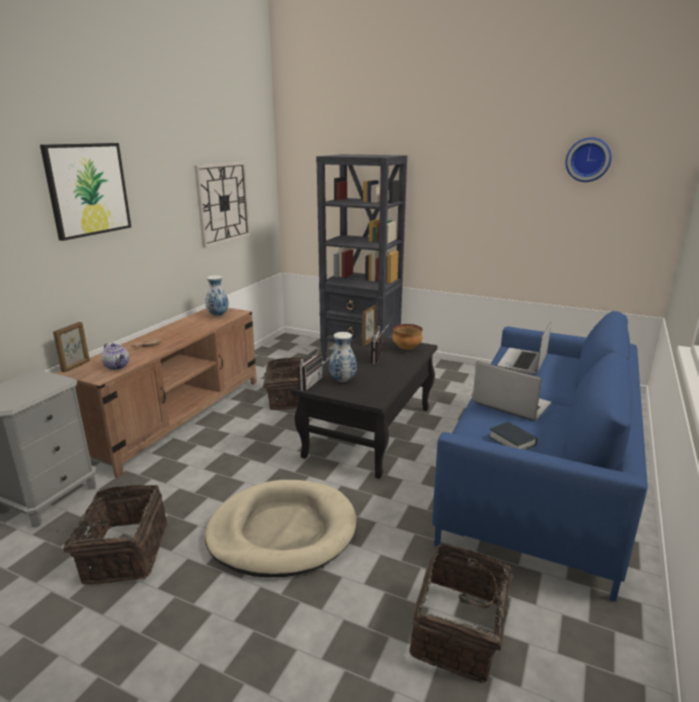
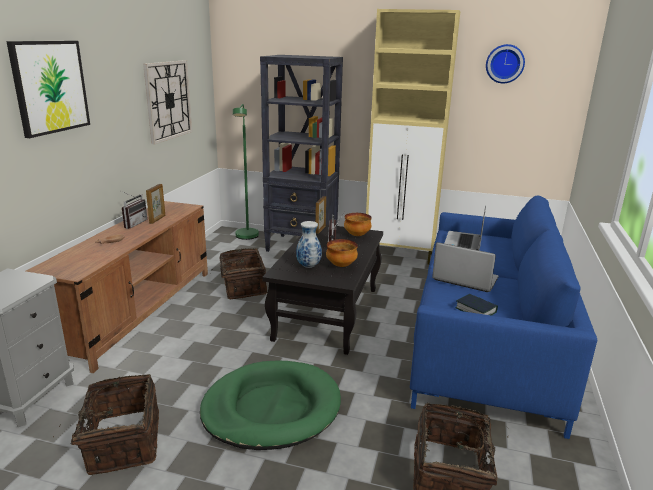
camera: 10 degrees left, 0 degrees up
(76, 366) = (44, 264): picture frame -> picture frame (157, 219)
(117, 366) = (88, 262): teapot -> none
(218, 315) = (171, 210): vase -> none
(282, 531) = (271, 408): beige dog bed -> green dog bed
(306, 345) = (246, 237): none -> green floor lamp
(307, 383) = (276, 270): radio -> radio (133, 223)
(378, 381) = (341, 265): none -> bowl
(465, 372) = (400, 255): none -> beige cabinet

